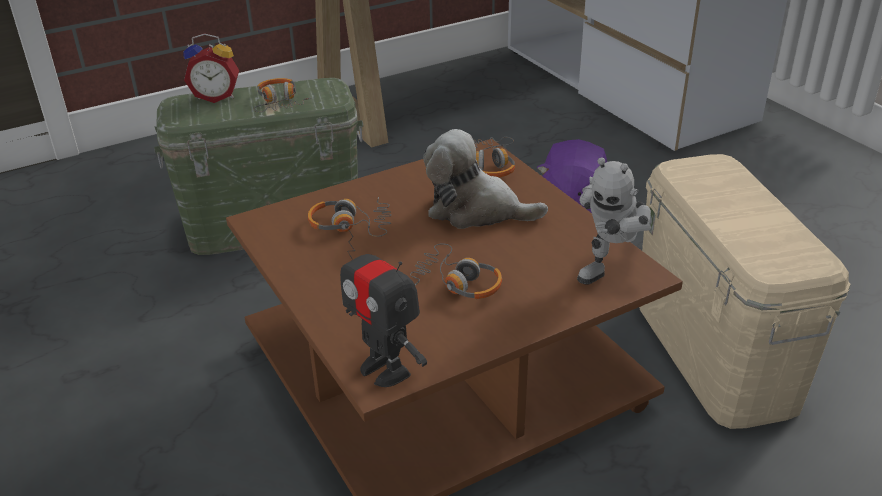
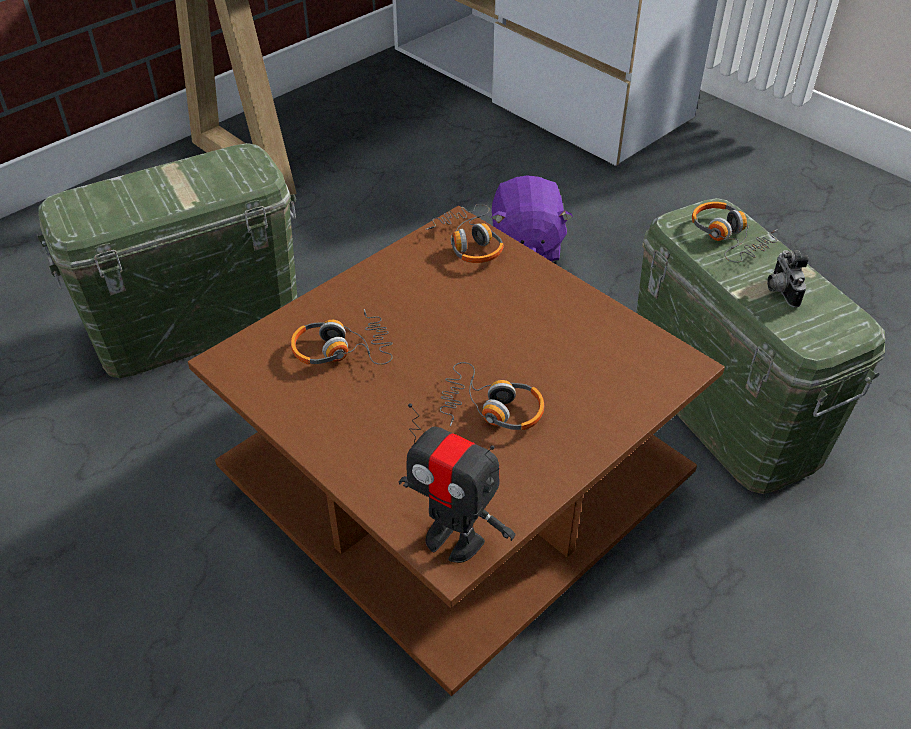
camera: 15 degrees left, 10 degrees up
(216, 96) = (111, 189): alarm clock -> none
(279, 102) = (194, 188): headphones -> headphones (728, 238)
(476, 210) = (477, 308): plush toy -> none
(611, 269) = (648, 363): toy robot -> none
(715, 351) = (723, 406): beige storage box -> green storage box
(754, 228) = (780, 291): none -> camera

